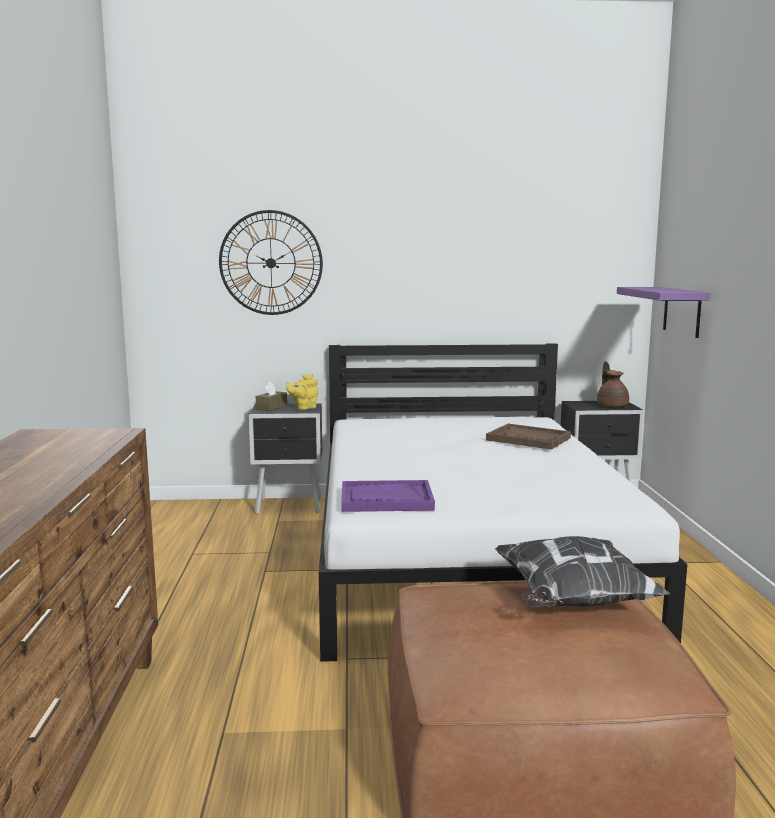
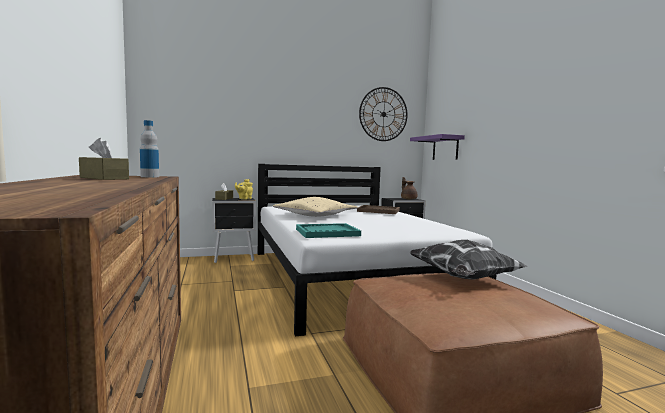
camera: 15 degrees left, 5 degrees down
(37, 452) = (104, 178): none -> brown tissue box
(100, 437) = (150, 177): none -> bottle
(271, 263) = (224, 114): wall clock -> wall clock (383, 114)
(386, 499) = (327, 232): purple tray -> turquoise tray
(404, 450) = (315, 216): none -> beige pillow

